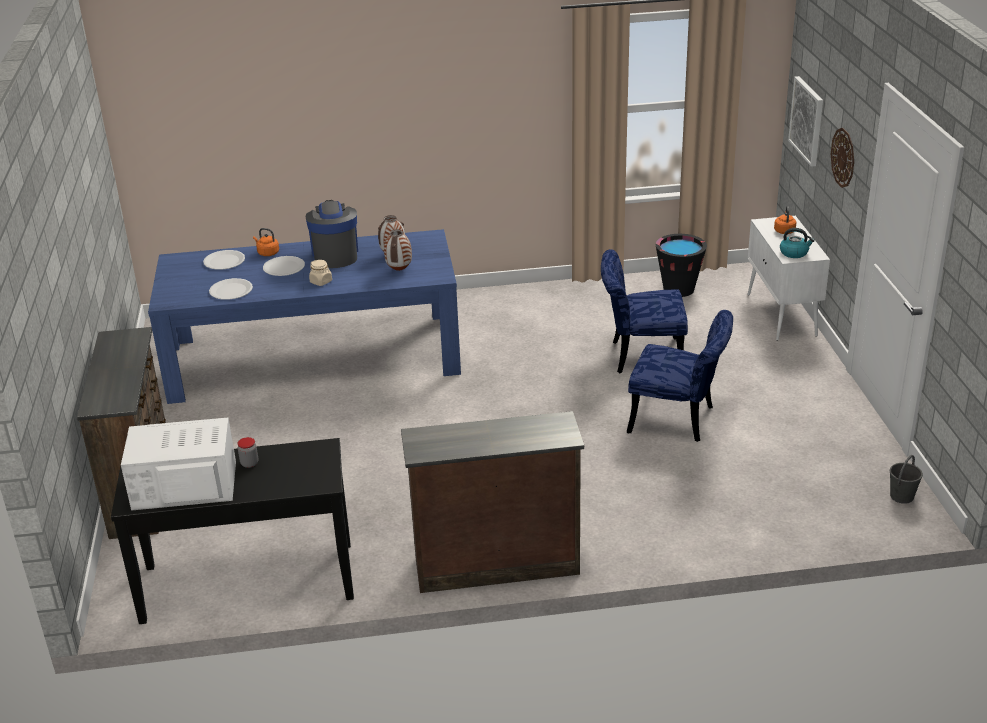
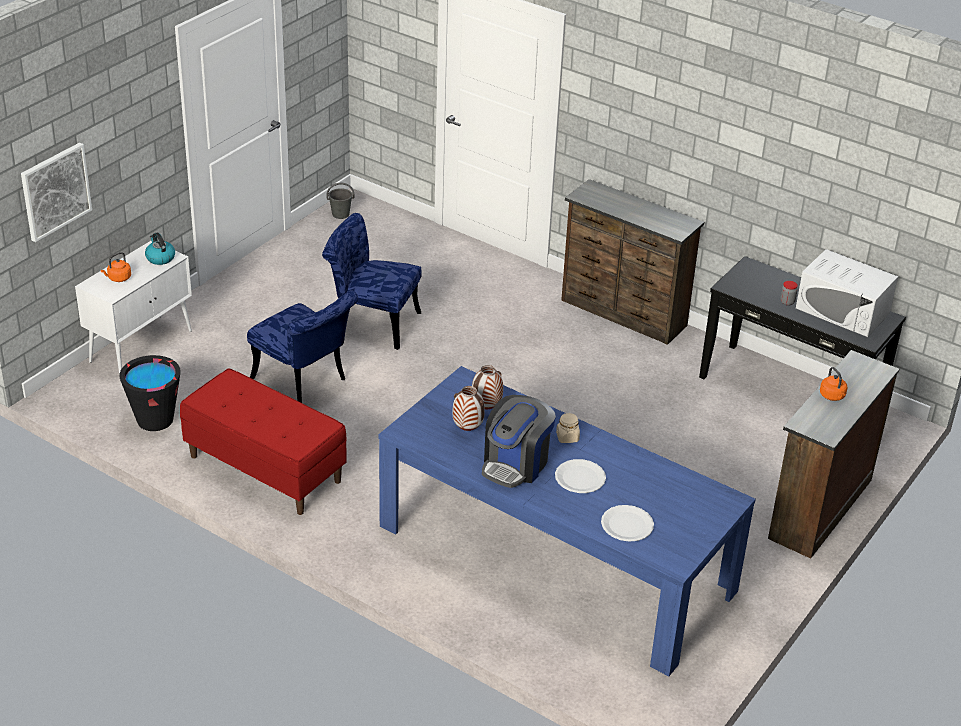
camera: 140 degrees left, 5 degrees up
(231, 290) = (657, 477): white plate -> none
(267, 253) = (574, 509): orange kettle -> orange kettle (833, 396)
(566, 304) = (264, 469): none -> red bench
(679, 420) = (371, 323): blue chair -> blue chair turned 45 degrees counterclockwise
(843, 157) = (134, 147): wall clock -> none

